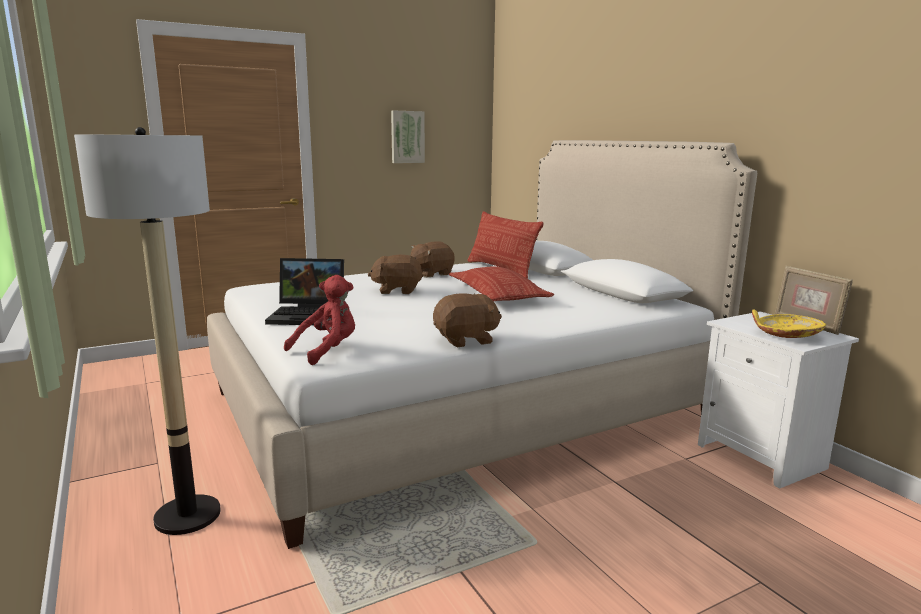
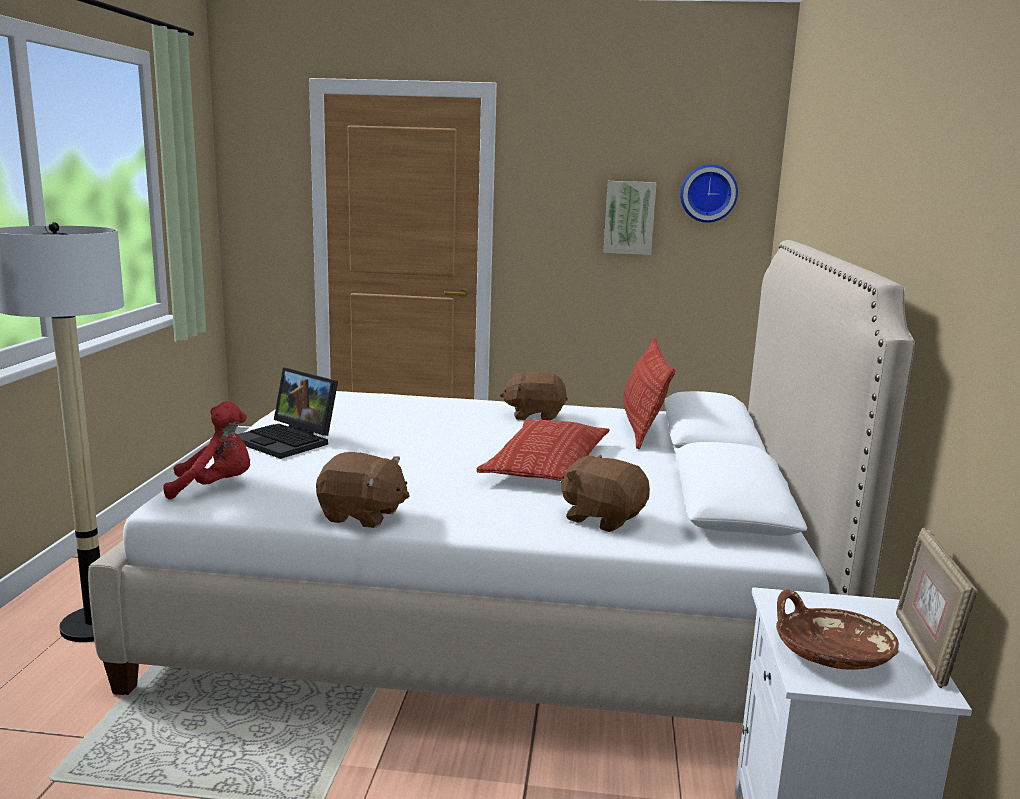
camera: 35 degrees right, 0 degrees up
(397, 290) = (439, 430): brown plush toy -> brown plush toy (602, 518)
(454, 118) = (708, 193): none -> wall clock
(786, 335) = (829, 654): yellow bowl -> brown bowl

